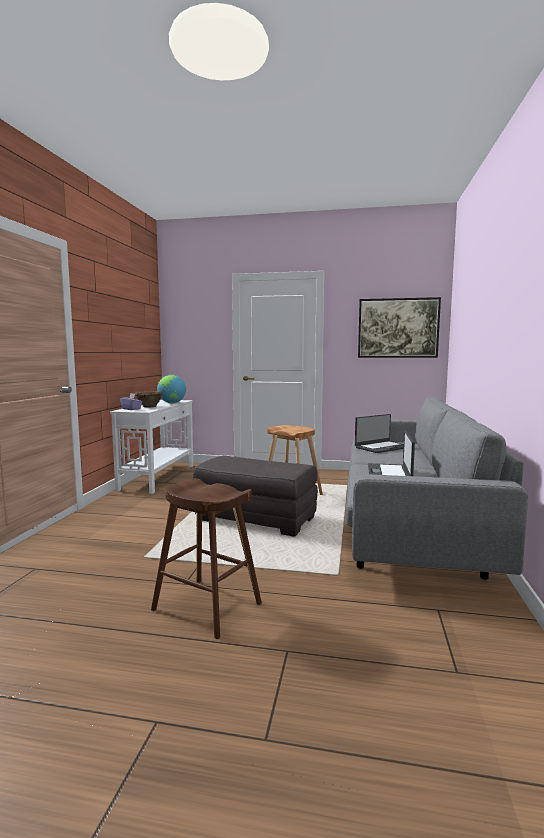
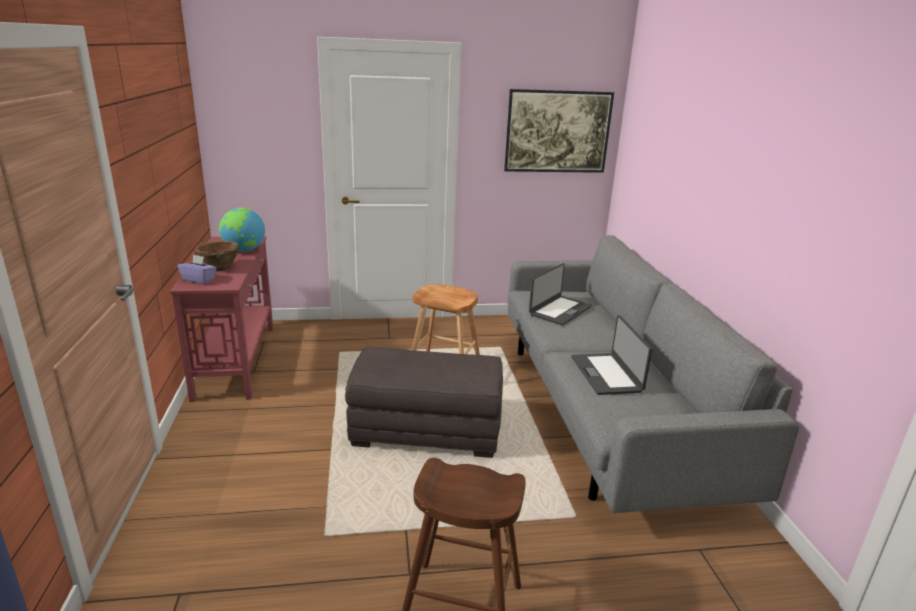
camera: 20 degrees left, 15 degrees up
(159, 477) = (237, 360): white console table -> red console table

